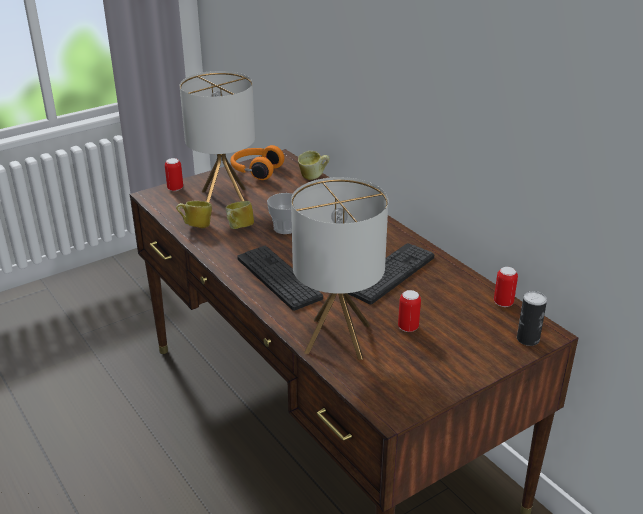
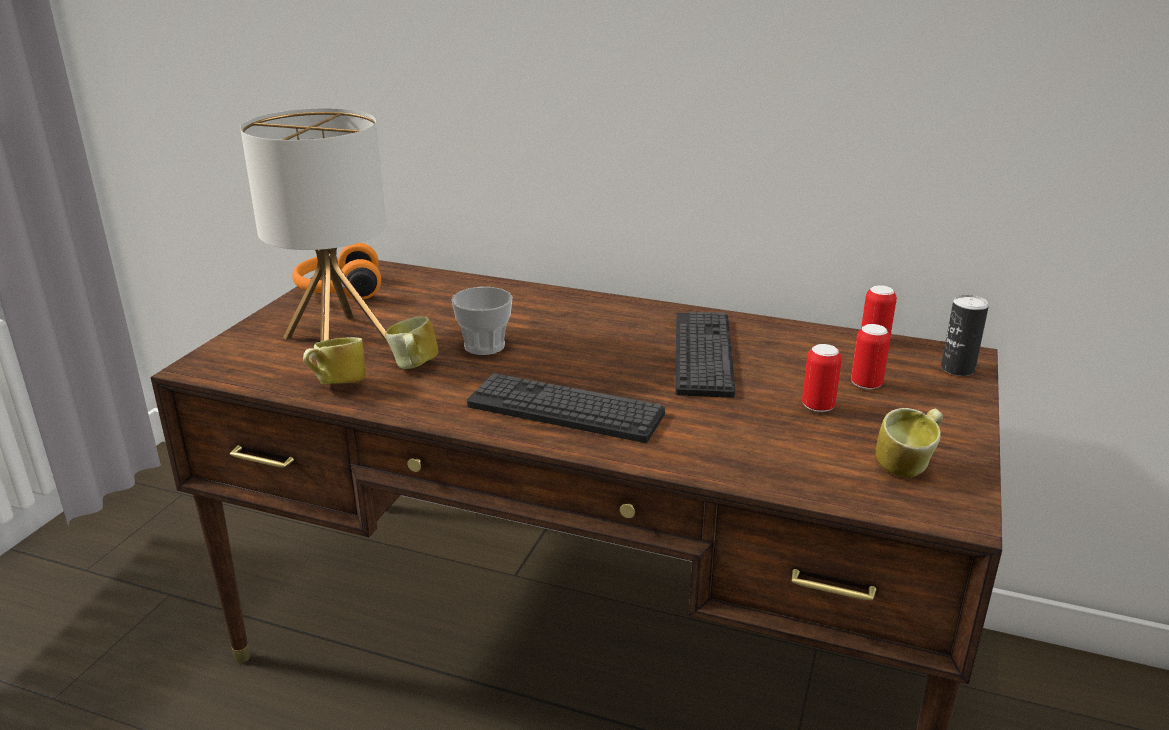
camera: 35 degrees left, 5 degrees down
(175, 188) = (231, 347): can -> can (866, 384)
(313, 177) = (437, 277): mug -> mug (908, 467)
(337, 338) = (755, 453): table lamp -> none

